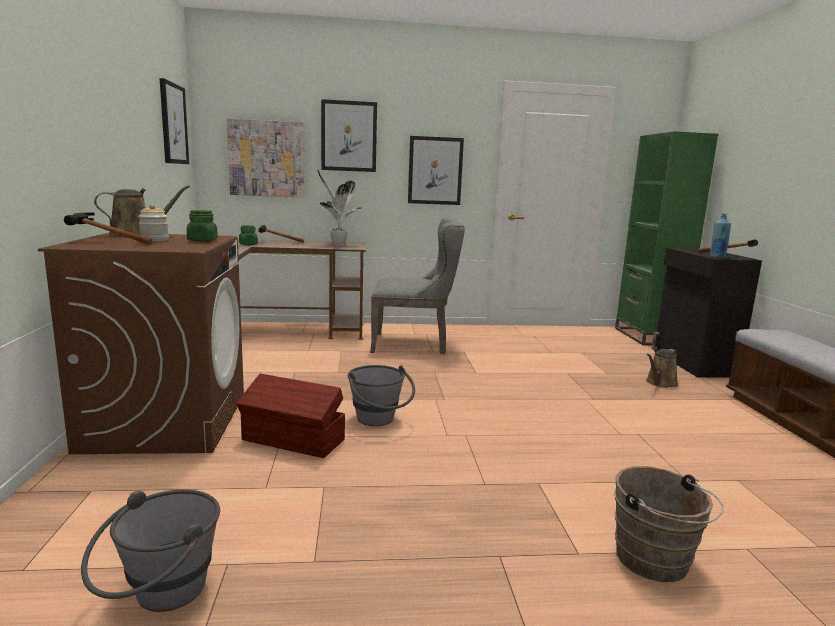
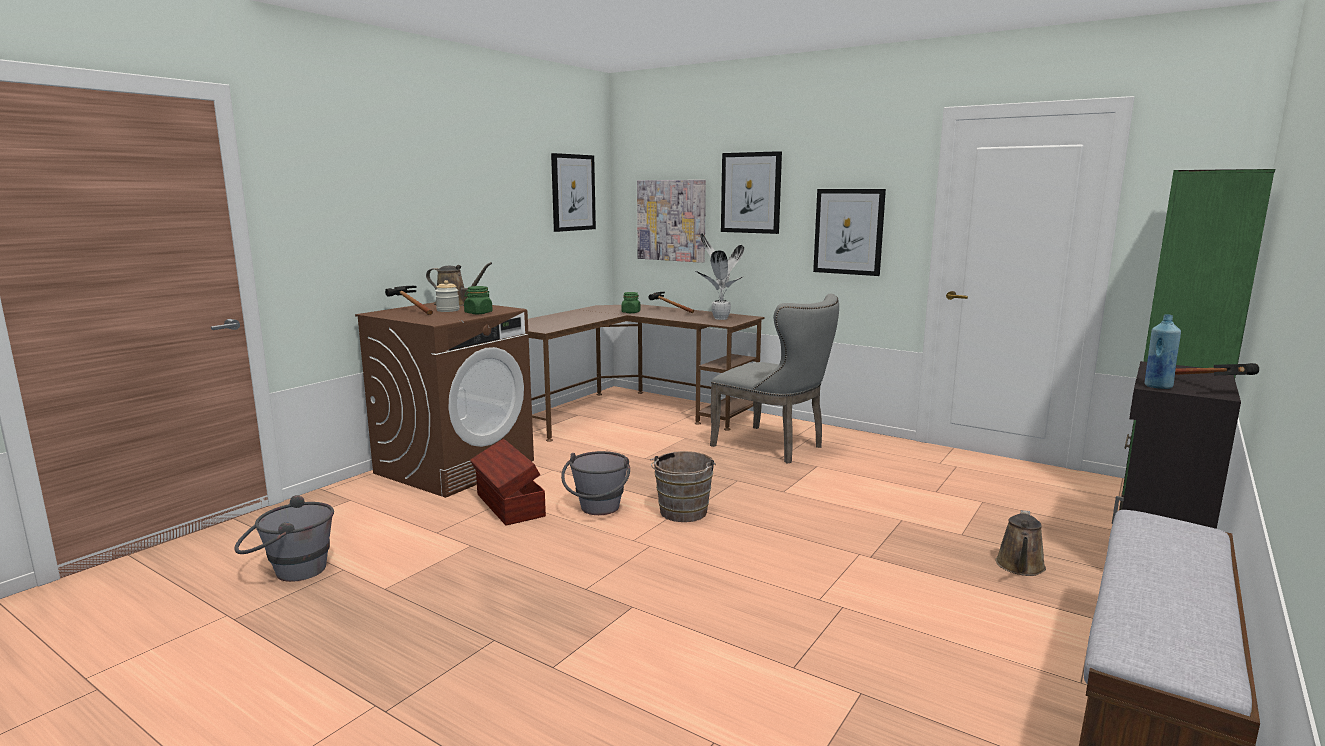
camera: 40 degrees right, 0 degrees up
(655, 562) = (600, 704): brown bucket -> brown bucket (682, 514)
(660, 383) = (1020, 567): brown watering can -> brown watering can turned 60 degrees counterclockwise

